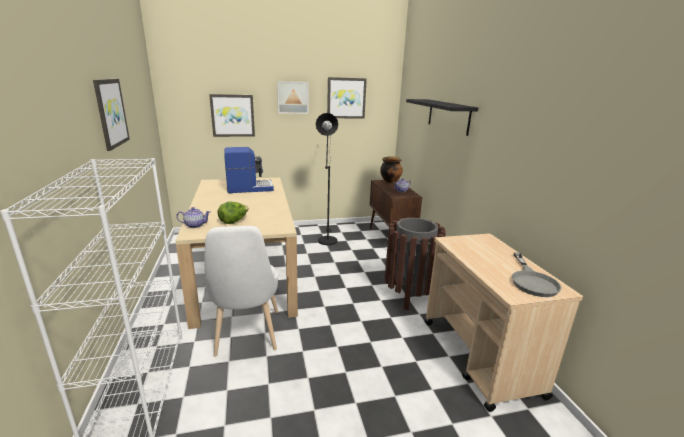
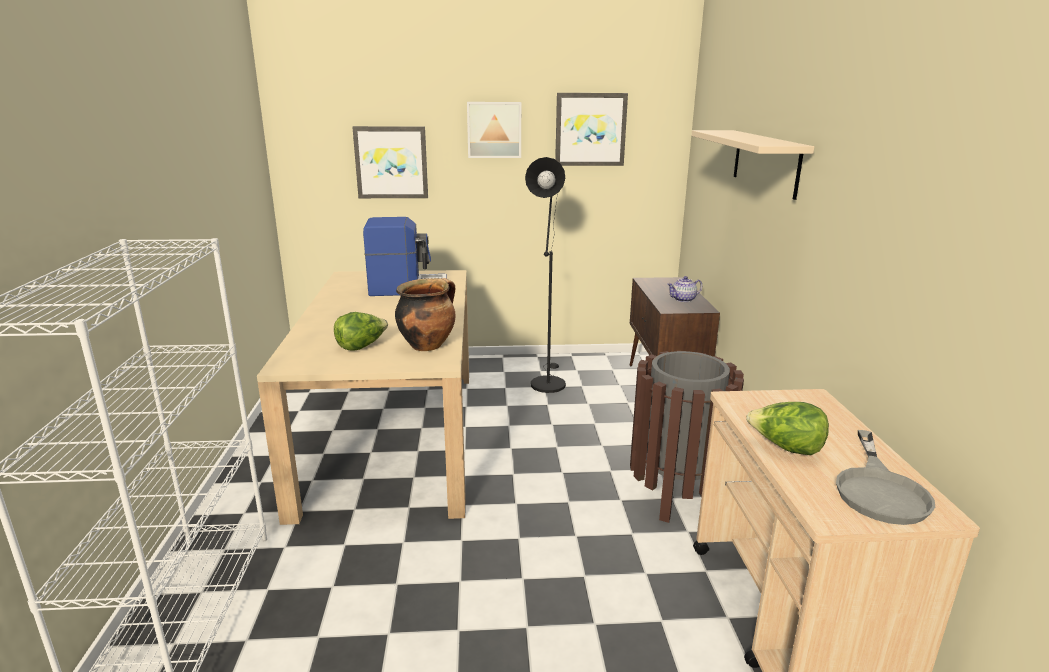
camera: 10 degrees right, 0 degrees up
(110, 113) = (170, 162): picture -> none
(194, 225) = (296, 350): teapot -> none
(246, 337) = (370, 546): white chair -> none
(390, 181) = (667, 281): cooking pot -> cooking pot (427, 345)
(448, 116) = (765, 162): black shelf -> beige shelf
(481, 264) = (785, 448): none -> lettuce

